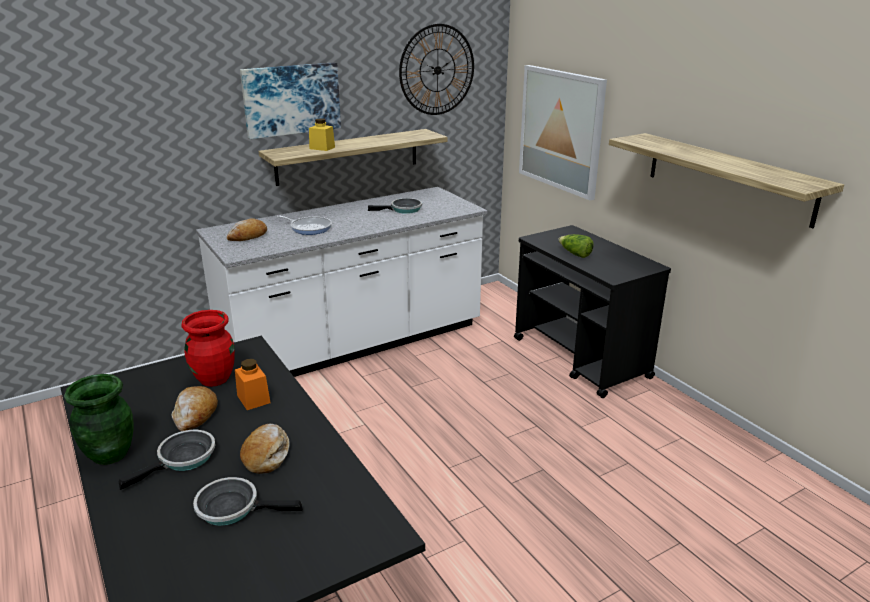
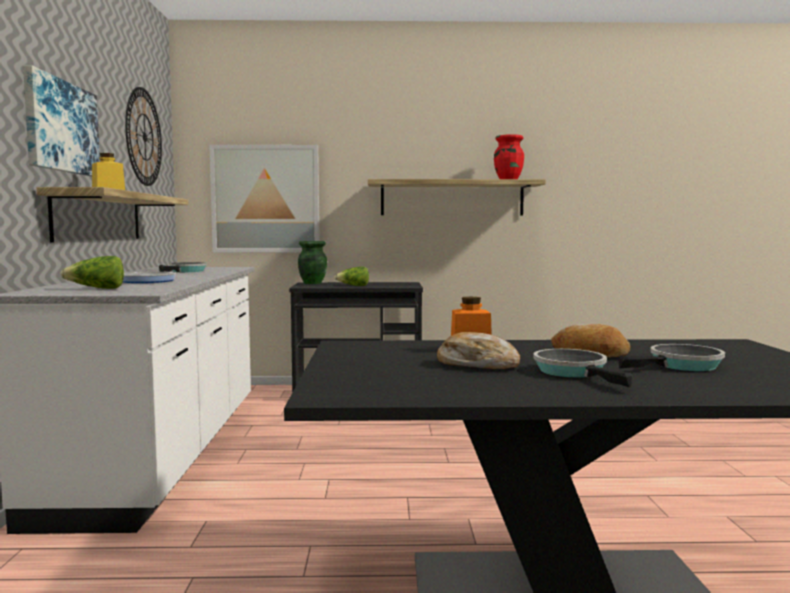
camera: 60 degrees left, 20 degrees down
(109, 454) = (532, 393): green vase -> green vase (312, 283)
(214, 378) = (399, 356): red vase -> red vase (508, 180)
(233, 508) = (681, 366): frying pan -> frying pan turned 150 degrees counterclockwise
(248, 236) = (97, 289): bread -> lettuce

